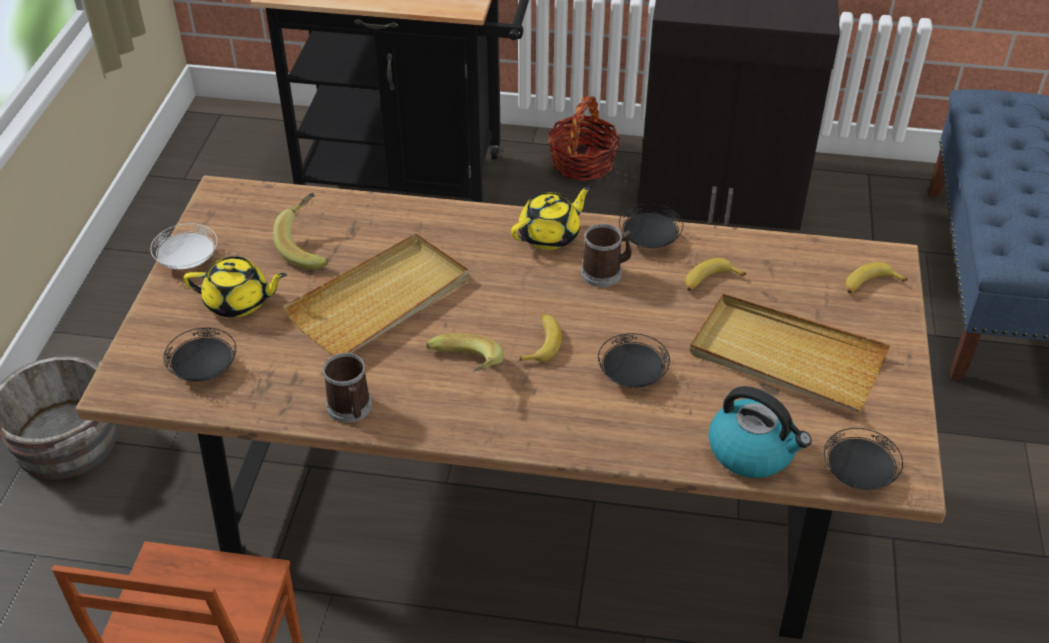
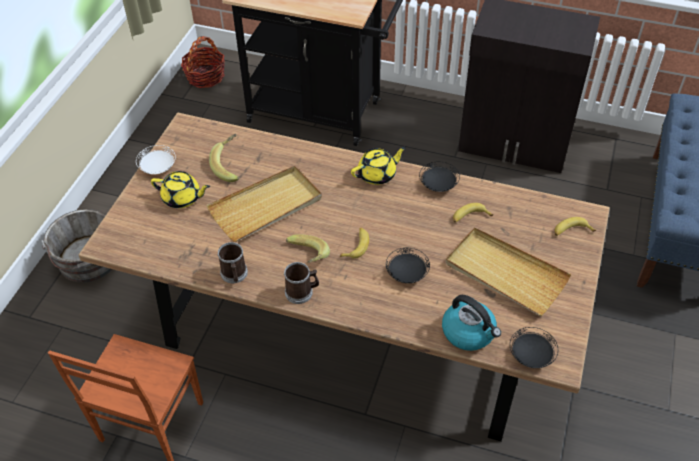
camera: 10 degrees right, 5 degrees up
(204, 369) = (154, 239): black plate -> none
(582, 163) = (430, 112): basket -> basket (205, 76)
(605, 272) = (406, 203): mug -> mug (302, 292)

